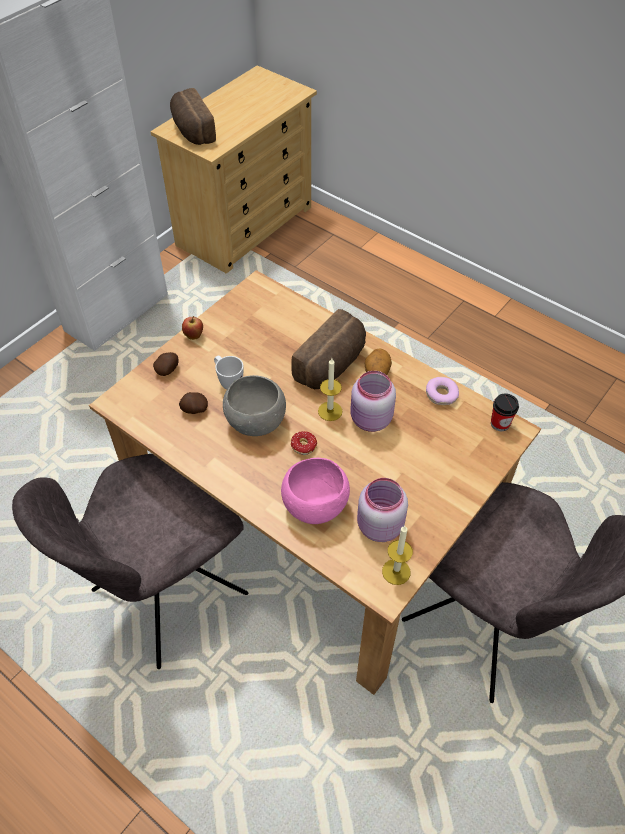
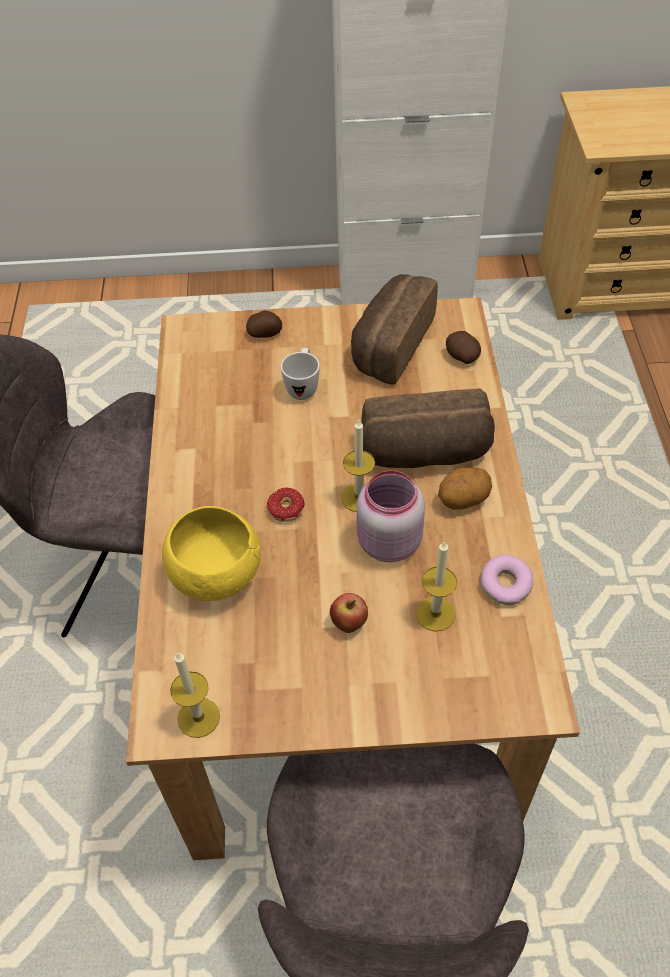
camera: 50 degrees right, 0 degrees up
(192, 131) = (607, 114): bread -> bread (389, 344)
(194, 336) = (330, 320): apple -> apple (349, 623)
(194, 409) = (237, 389): potato -> potato (461, 357)
(256, 422) = (274, 448): grey bowl -> none
(314, 504) = (217, 574): pink bowl -> yellow bowl
(378, 526) = (245, 655): pink jar -> none
(431, 432) = (435, 614): none -> candle
(500, 423) = (532, 679): cup -> none

